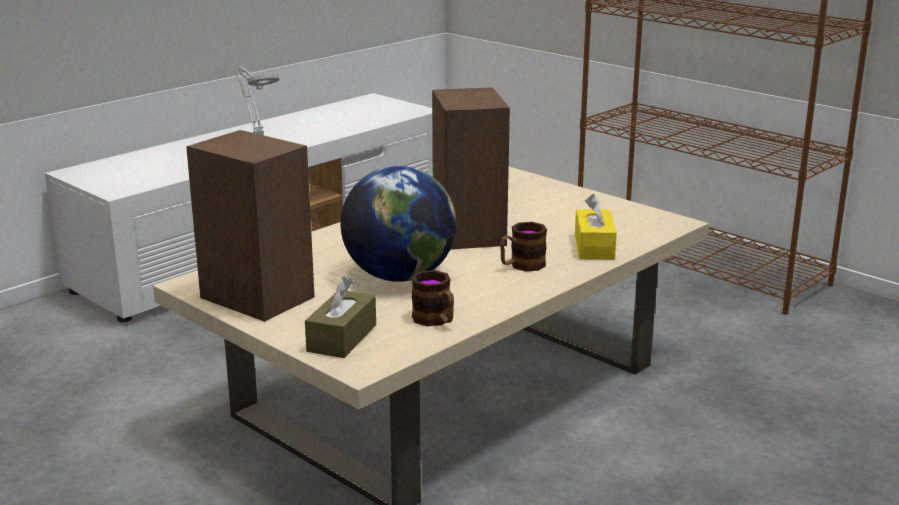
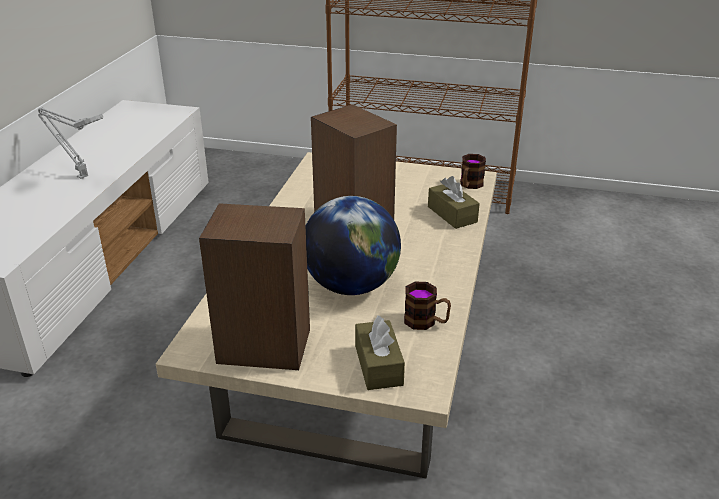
camera: 30 degrees left, 10 degrees up
(521, 266) = (425, 247): mug -> mug (469, 185)
(594, 247) = (452, 214): yellow tissue box -> brown tissue box

